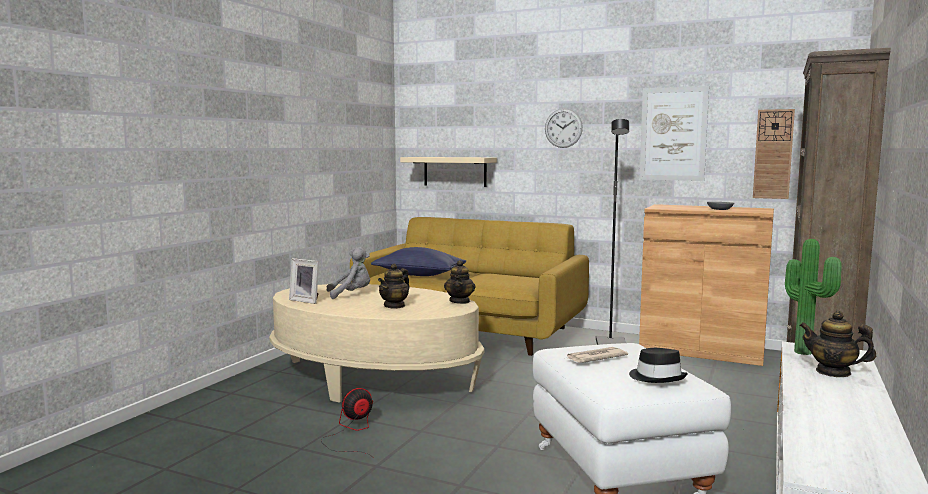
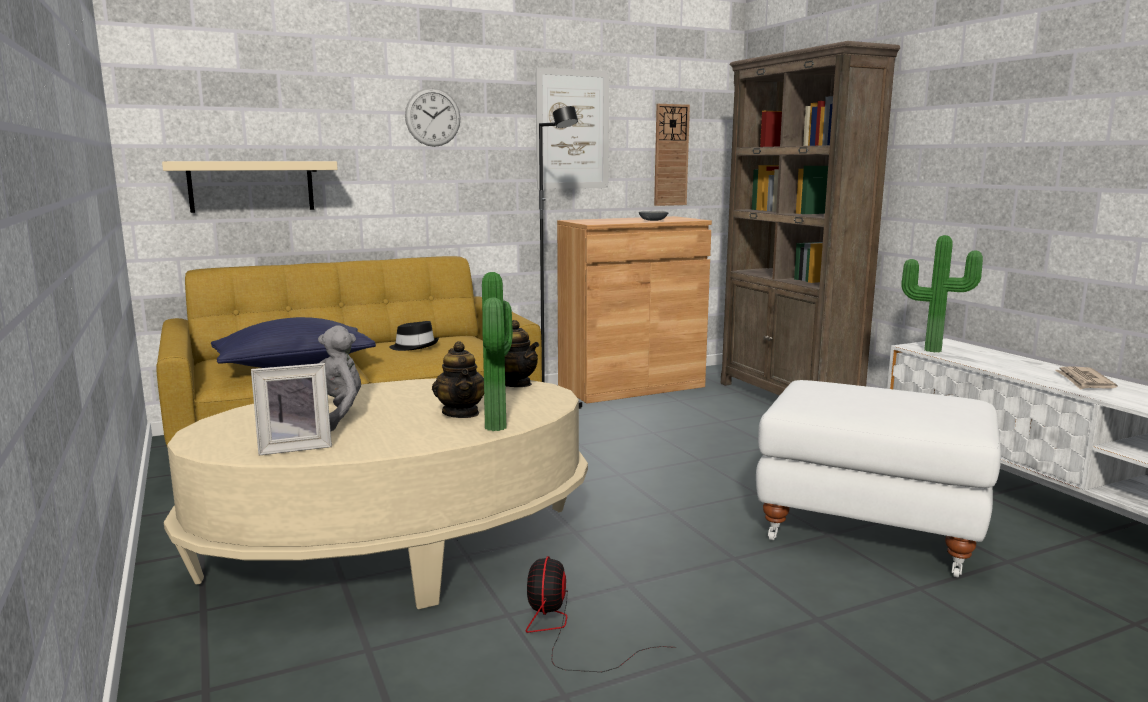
camera: 50 degrees left, 5 degrees up
(387, 314) = (500, 427): none -> potted plant
(595, 358) = (853, 402): newspaper -> newspaper (1084, 381)
(657, 377) = (945, 403): black hat -> black hat (414, 346)
(833, 372) = (998, 360): teapot -> none

